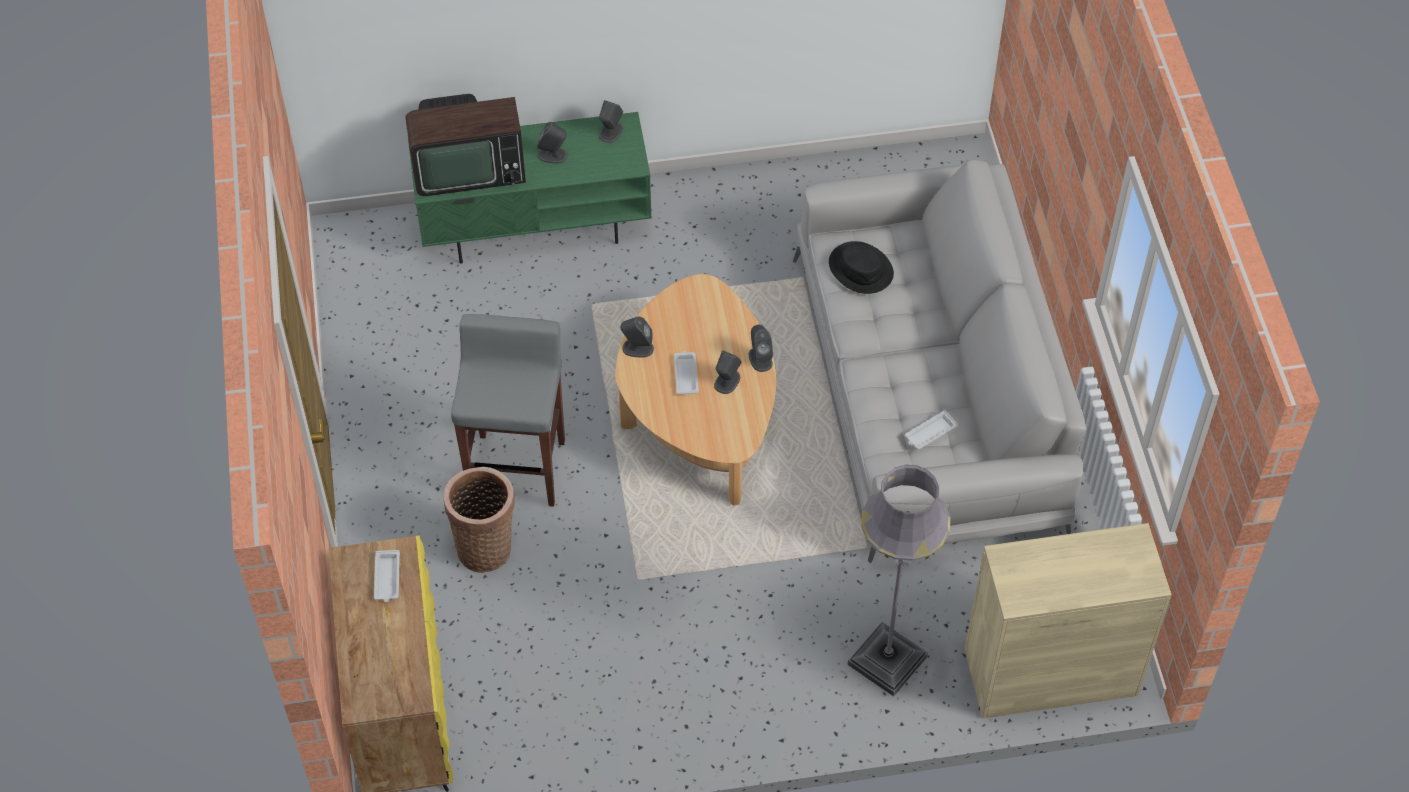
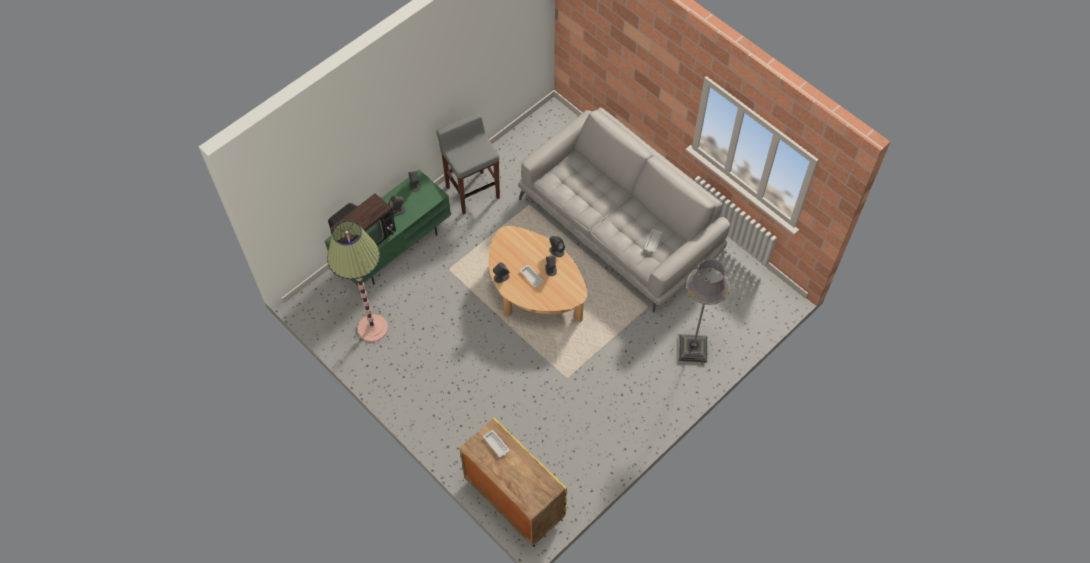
camera: 35 degrees left, 5 degrees up
(405, 326) = (372, 328): none -> floor lamp
(486, 546) = (491, 405): basket -> none
(517, 468) = (476, 361): grey stool -> grey stool (472, 192)
(861, 268) = (568, 186): black hat -> none
(1050, 672) = (757, 313): beige cabinet -> none

